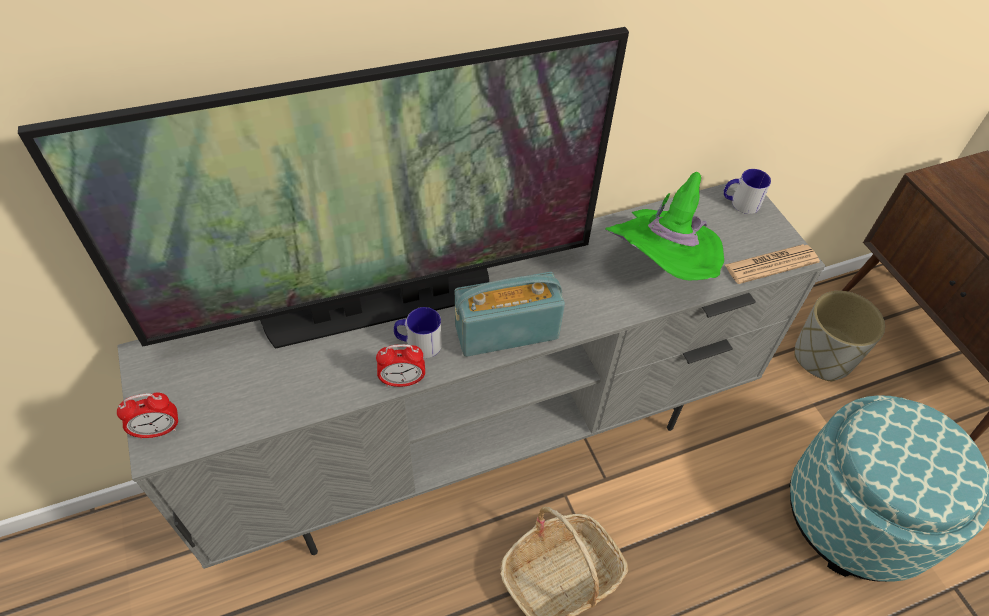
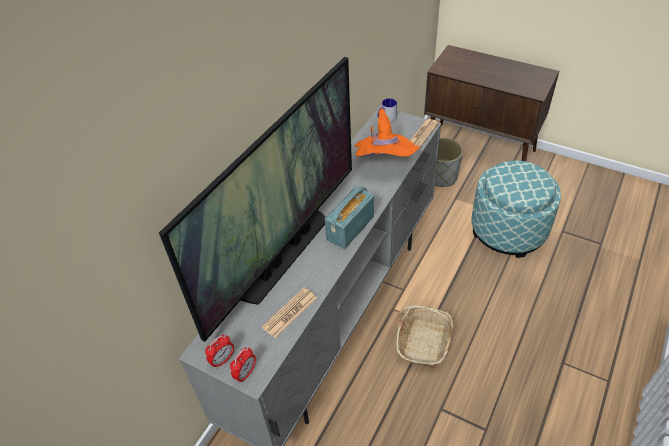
camera: 35 degrees left, 5 degrees down
(297, 391) = (290, 312): none -> newspaper
(402, 381) = (329, 276): alarm clock -> alarm clock (222, 360)
(418, 343) = (319, 258): mug -> none
(661, 269) = (384, 163): green hat -> orange hat

